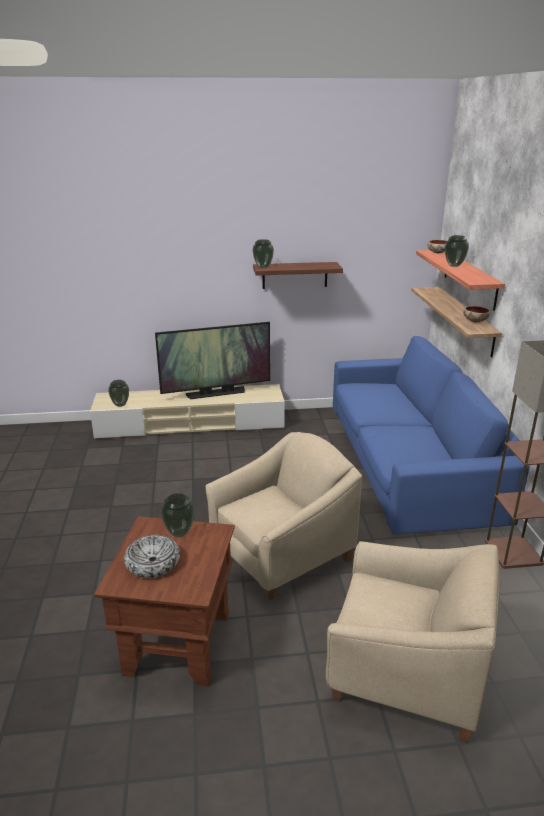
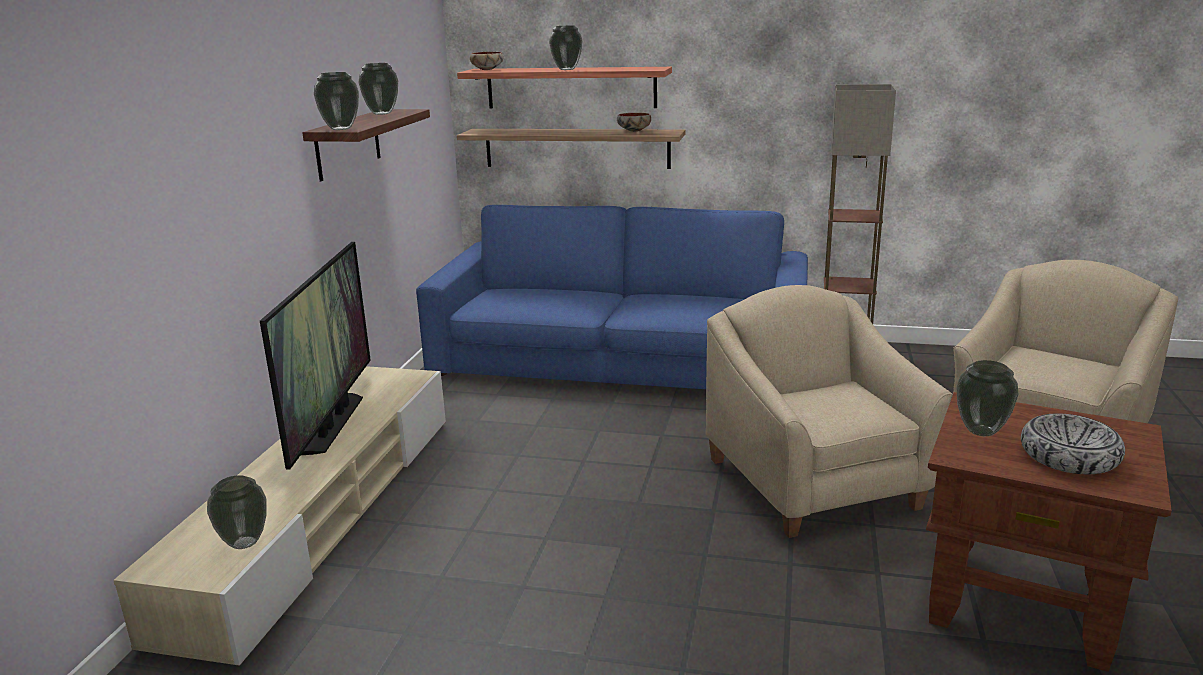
camera: 70 degrees left, 5 degrees down
(318, 264) = (382, 113): none -> vase

